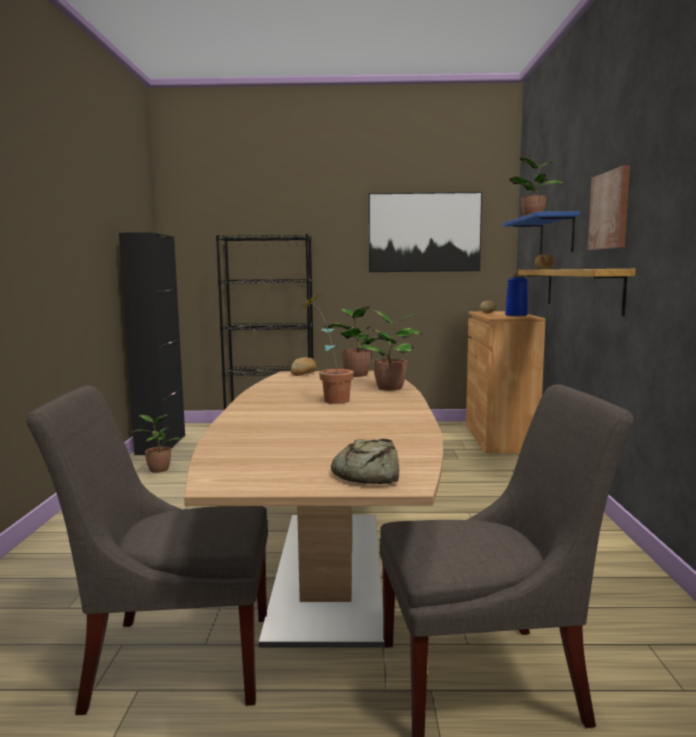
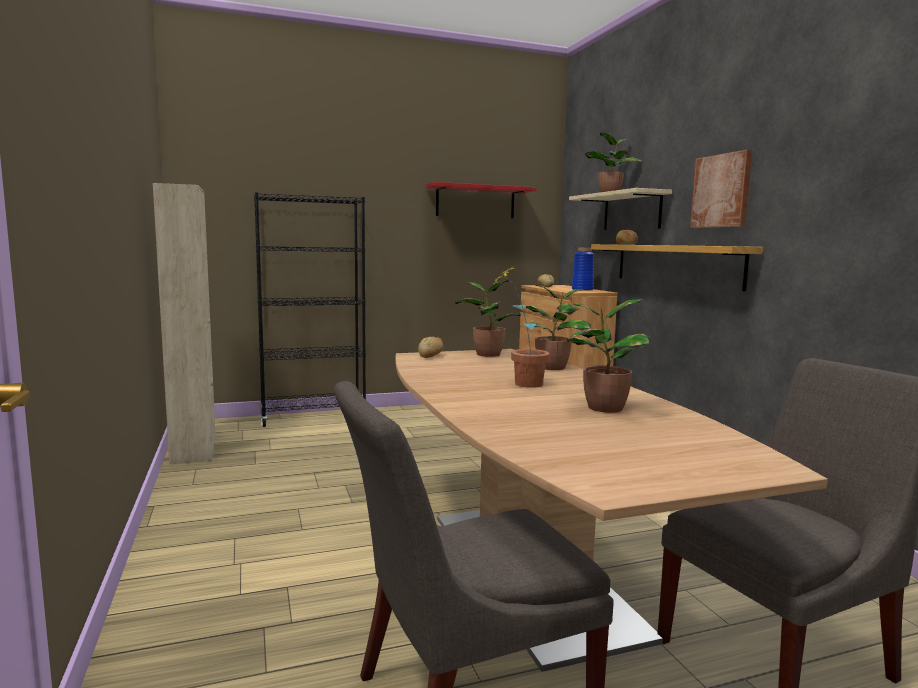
camera: 20 degrees left, 0 degrees up
(157, 469) = (219, 479): potted plant -> potted plant (602, 408)
(161, 445) = (194, 448): black cabinet -> beige cabinet
(367, 474) = (726, 462): bread -> none
(424, 232) = (475, 202): picture -> red shelf
(556, 235) = (631, 211): blue shelf -> beige shelf

